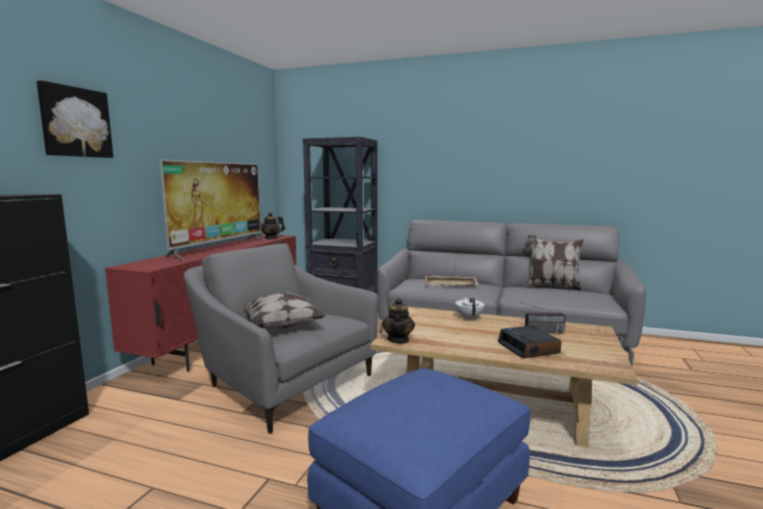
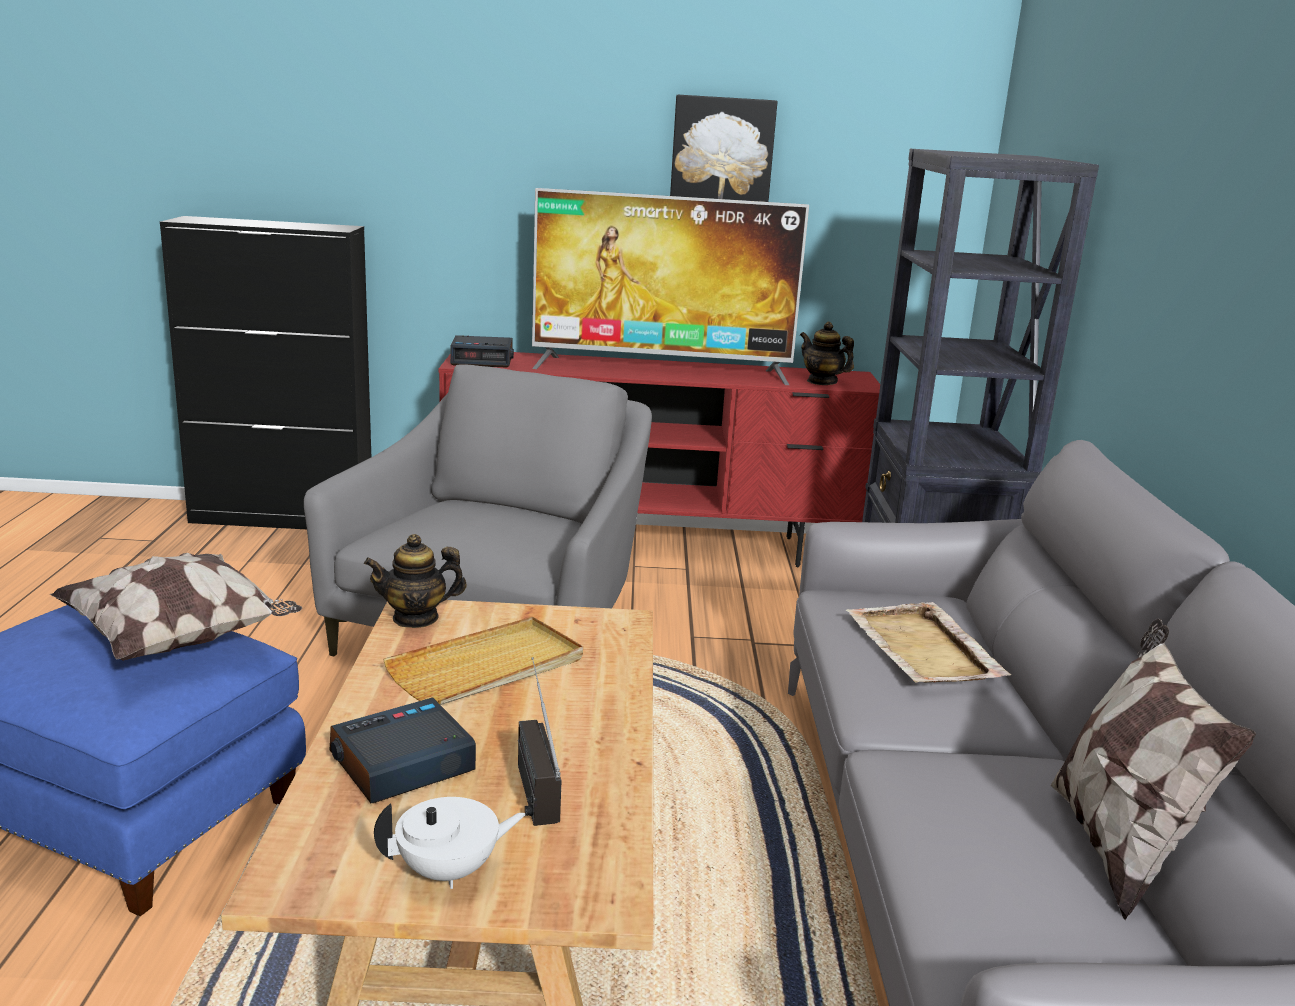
camera: 70 degrees right, 10 degrees up
(75, 122) = (444, 124): picture -> picture (722, 150)
(147, 265) = (483, 360): none -> alarm clock
(283, 326) = (445, 519): pillow -> pillow (181, 640)
(451, 331) = (488, 668): none -> beige tray
(469, 317) = (604, 687): white teapot -> white teapot (449, 871)

